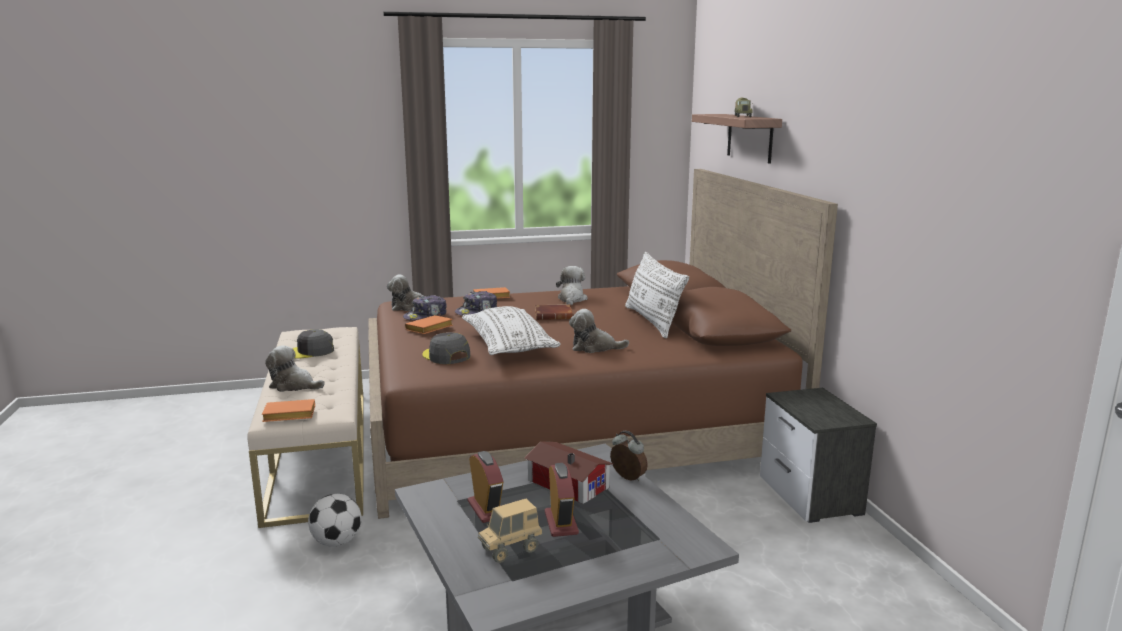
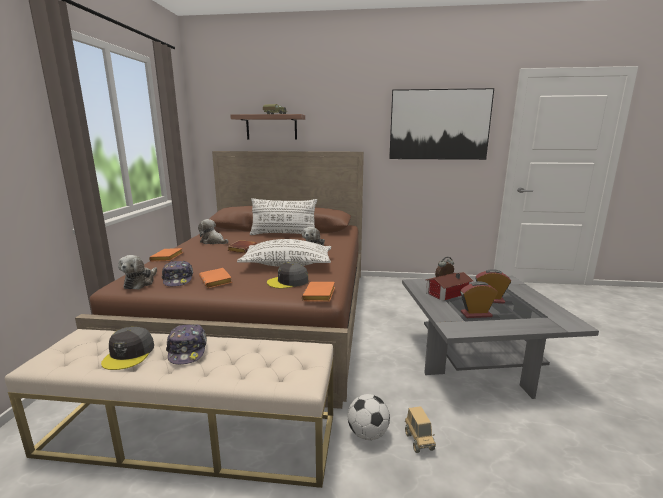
camera: 70 degrees left, 0 degrees up
(288, 416) = (306, 371): orange book -> orange book (320, 296)
(294, 386) = (222, 367): plush toy -> none
(477, 311) = (195, 264): cap -> cap (187, 350)
(510, 550) = (519, 314): toy truck -> toy truck (419, 441)
(810, 496) = (384, 282): nightstand -> none
(962, 163) = (439, 125): none -> picture

